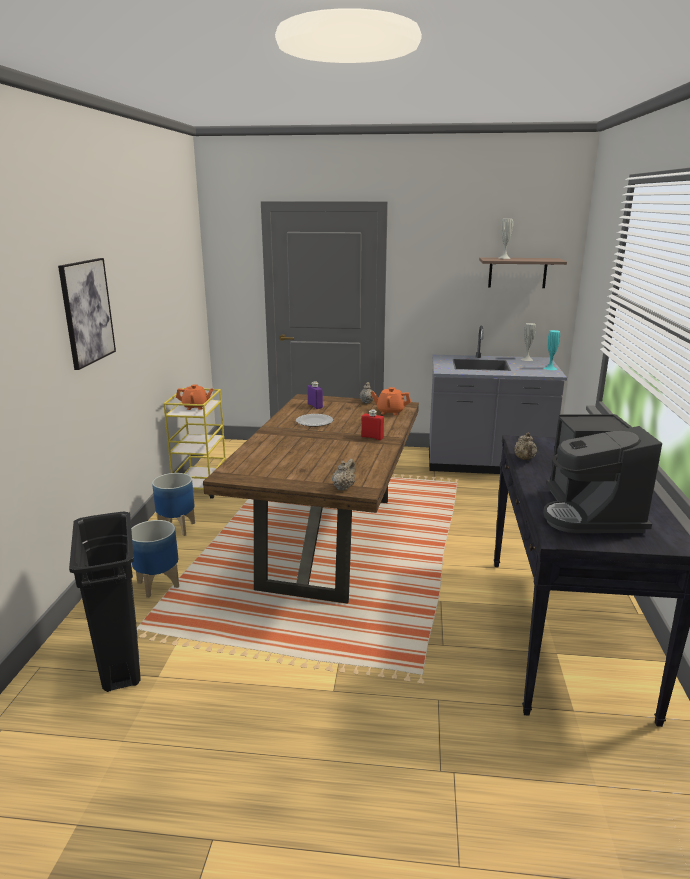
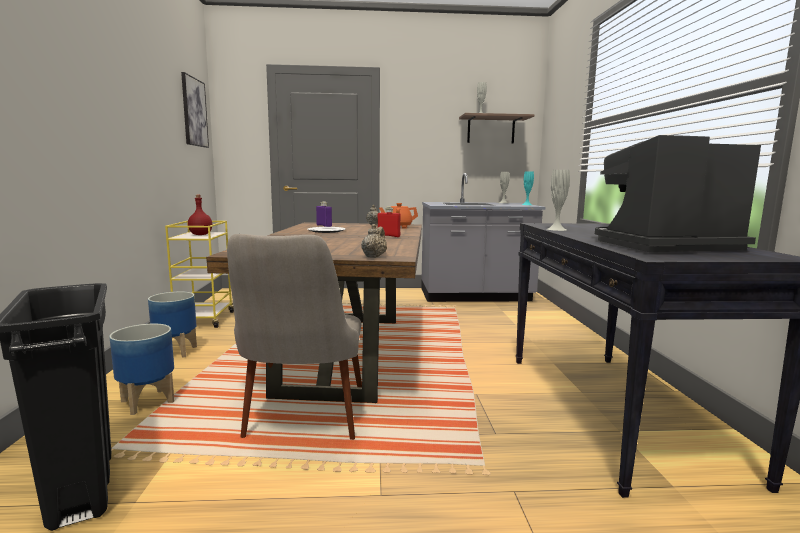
camera: 10 degrees left, 10 degrees down
(87, 312) = (73, 85): picture -> picture (194, 112)
(195, 407) = (200, 235): orange teapot -> red bottle
(281, 622) = (302, 427): none -> beige chair
(524, 459) = (556, 229): beige teapot -> white vase
(590, 513) = (663, 246): coffee machine -> coffee machine turned 90 degrees clockwise

